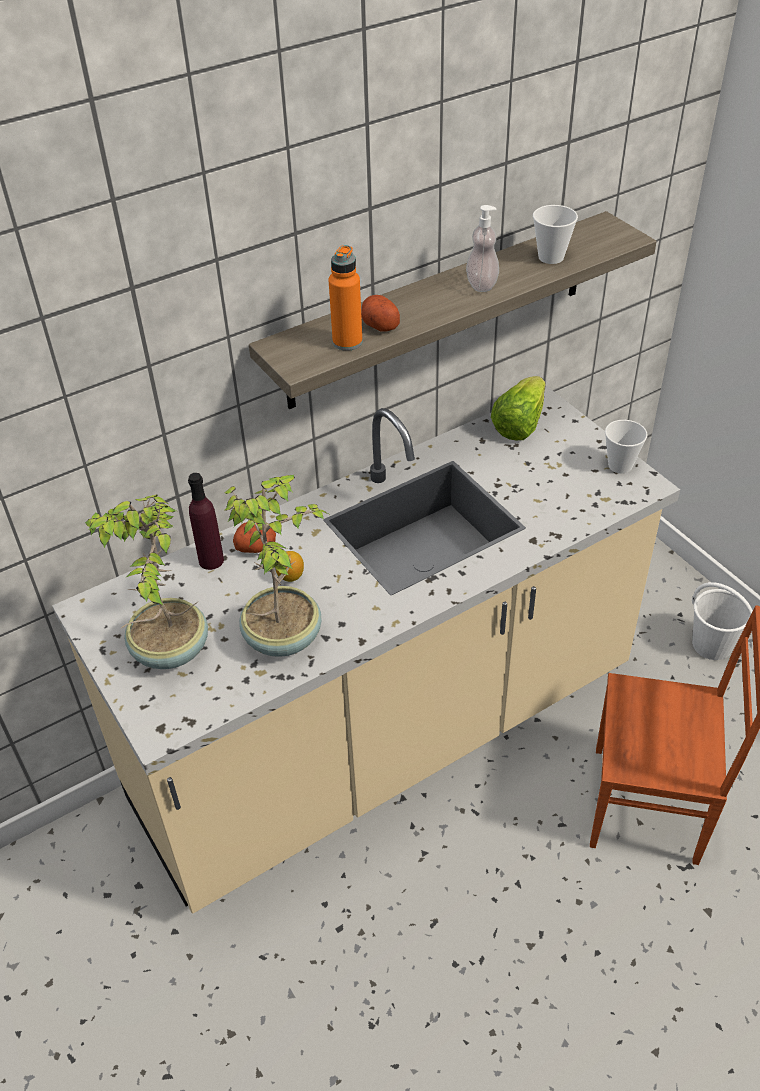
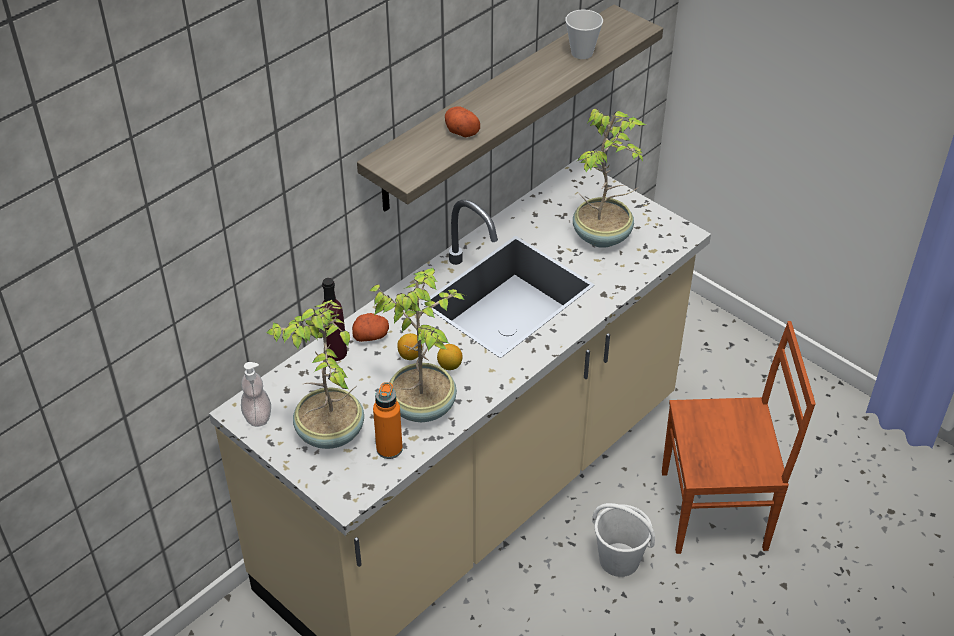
camera: 15 degrees left, 0 degrees up
(330, 595) = (450, 366): none -> lemon
(347, 342) = (440, 150): orange bottle -> orange bottle (389, 449)
(481, 284) = (533, 85): soap dispenser -> soap dispenser (257, 416)
(519, 424) = (562, 195): lettuce -> none
(552, 475) = (603, 236): none -> potted plant
(620, 465) = (657, 220): cup -> none
(711, 644) = (738, 366): white bucket -> white bucket (618, 559)

